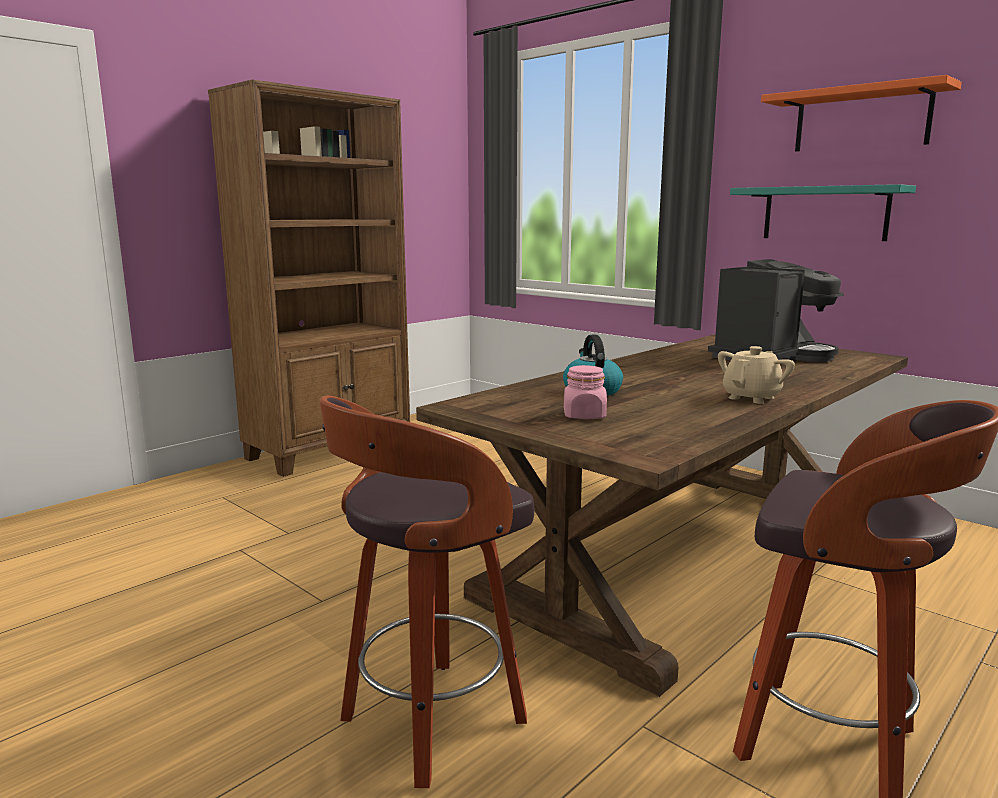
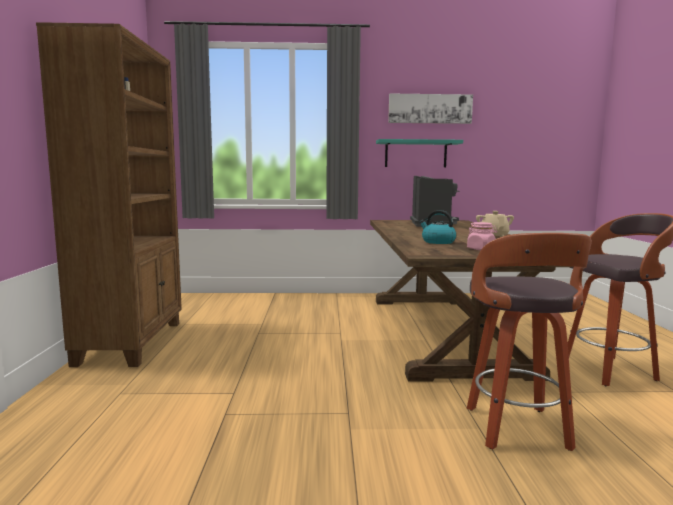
camera: 45 degrees left, 5 degrees down
(861, 120) = (430, 109): orange shelf -> picture

